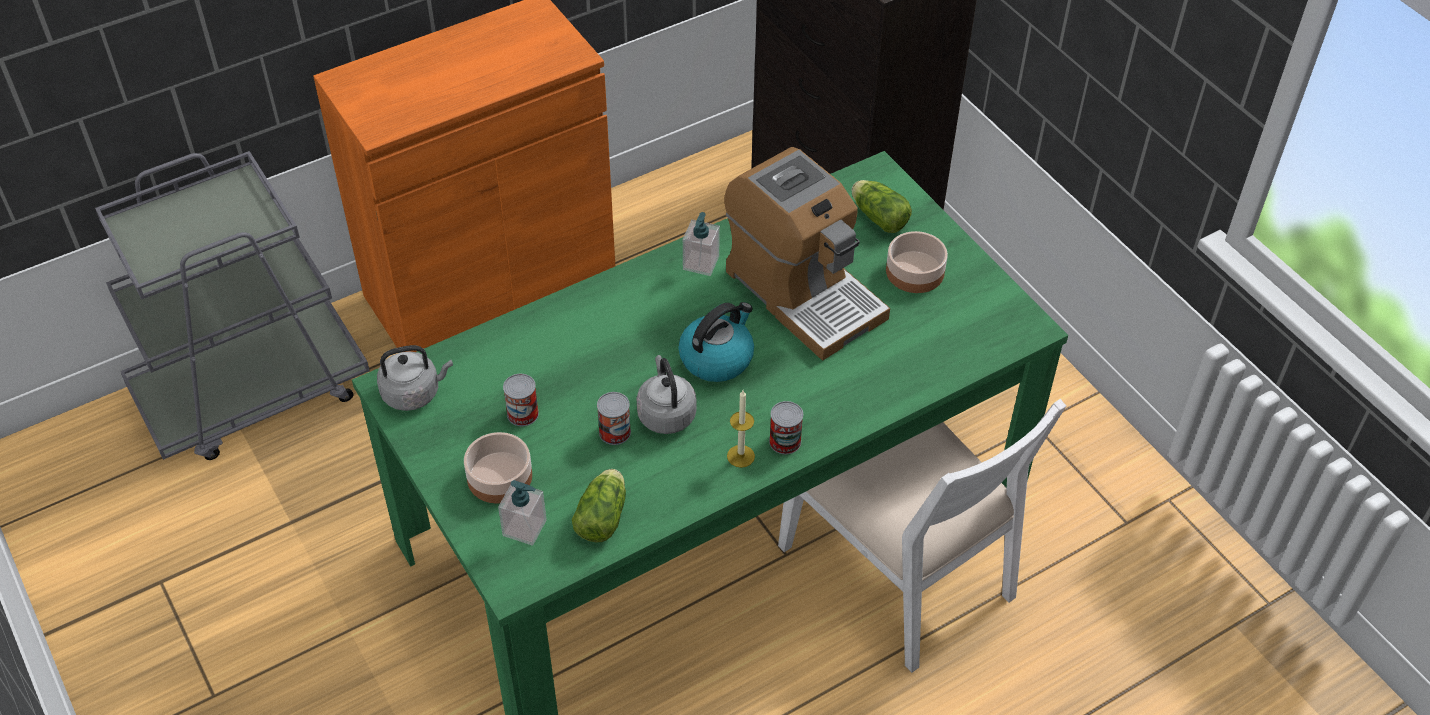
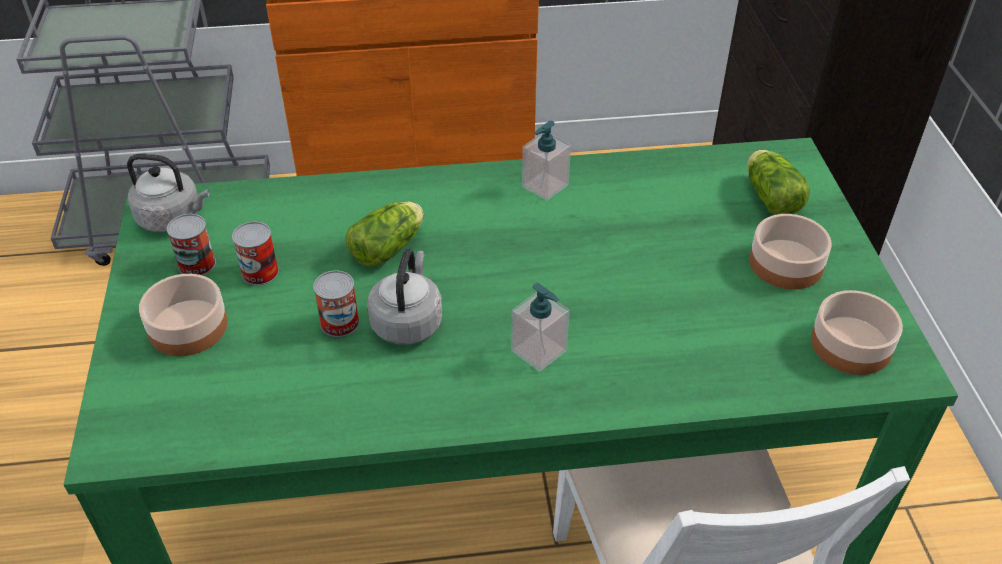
camera: 25 degrees right, 5 degrees down
(525, 528) = (171, 390): soap dispenser -> soap dispenser (539, 351)
(603, 515) = (262, 408): lettuce -> lettuce (390, 247)
(717, 357) = (502, 282): kettle -> none
(740, 456) = (461, 398): candle -> none
(785, 441) = (523, 399): can -> can (197, 264)
(803, 293) = (640, 247): coffee machine -> none
(985, 322) = (850, 345): none -> bowl

